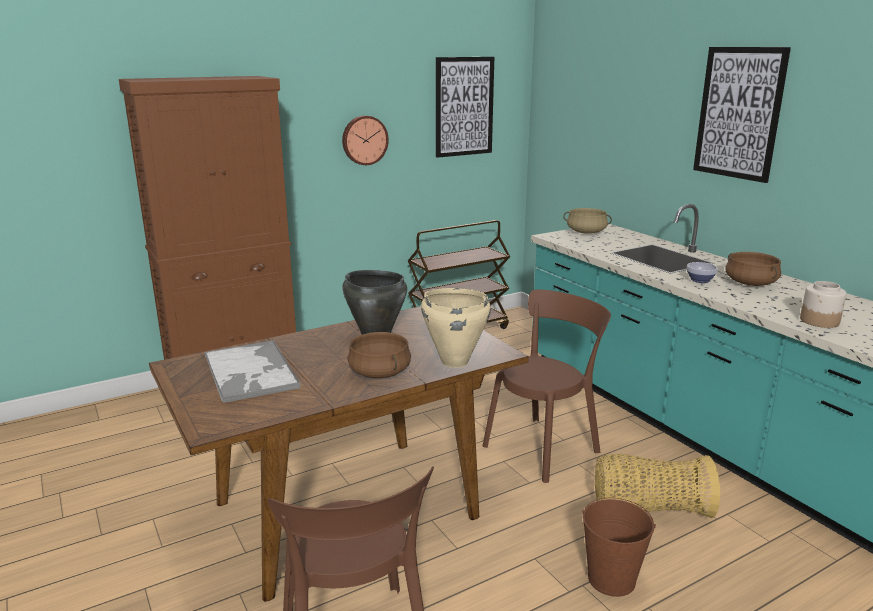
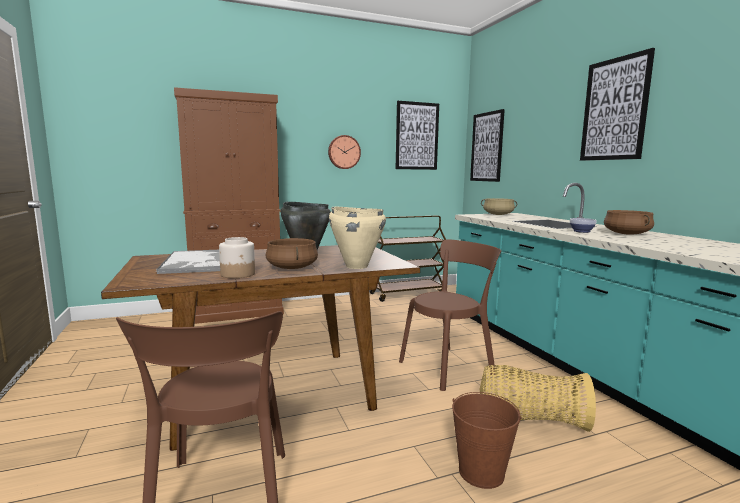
camera: 10 degrees right, 10 degrees down
(563, 123) = (487, 147): none -> picture
(820, 321) = (691, 249): jar -> jar (238, 274)

